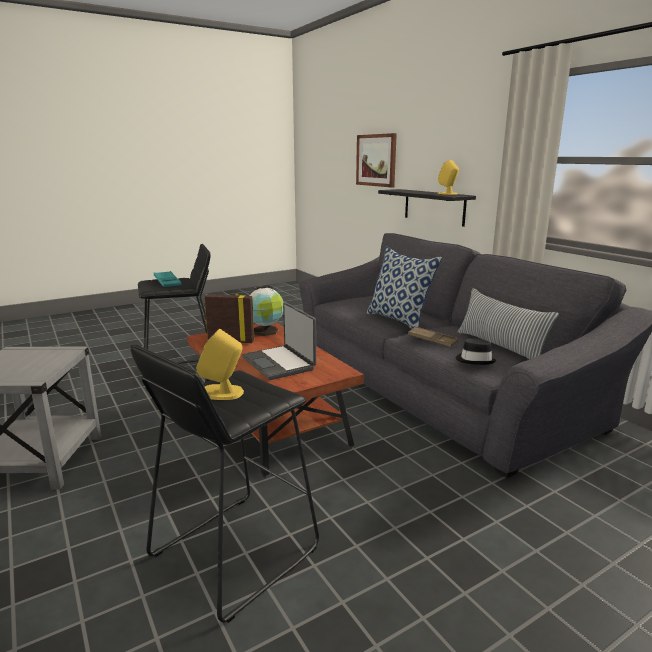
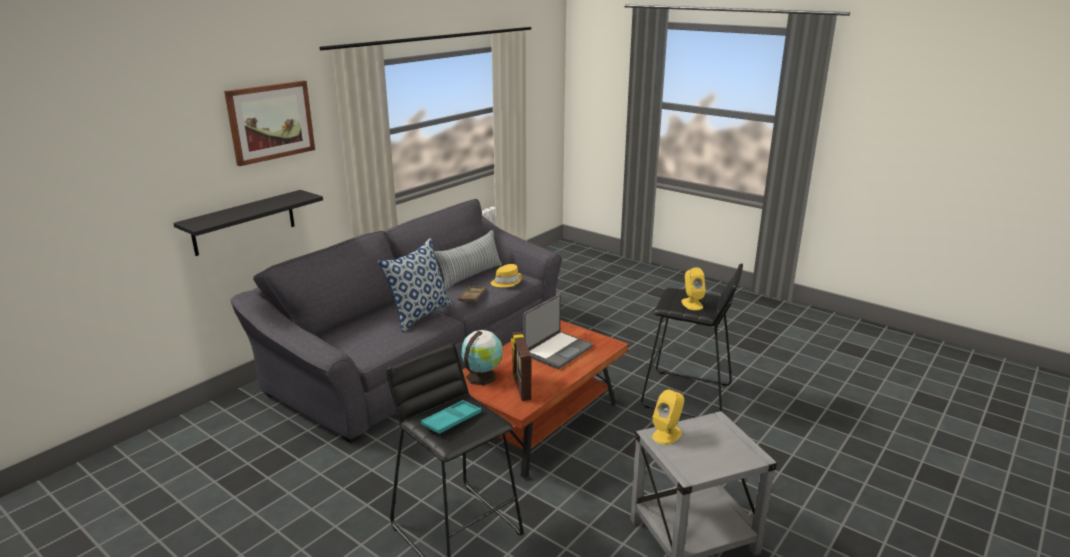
camera: 110 degrees left, 5 degrees up
(376, 160) = (97, 198): picture -> picture (271, 121)
(447, 193) = (278, 198): yellow speaker -> yellow speaker (667, 434)
(475, 360) = (506, 281): black hat -> yellow hat

